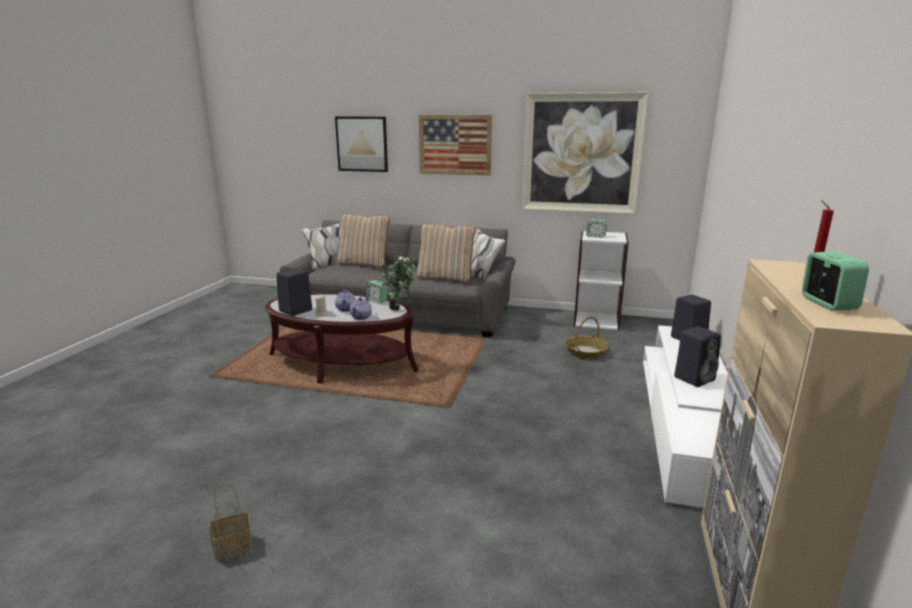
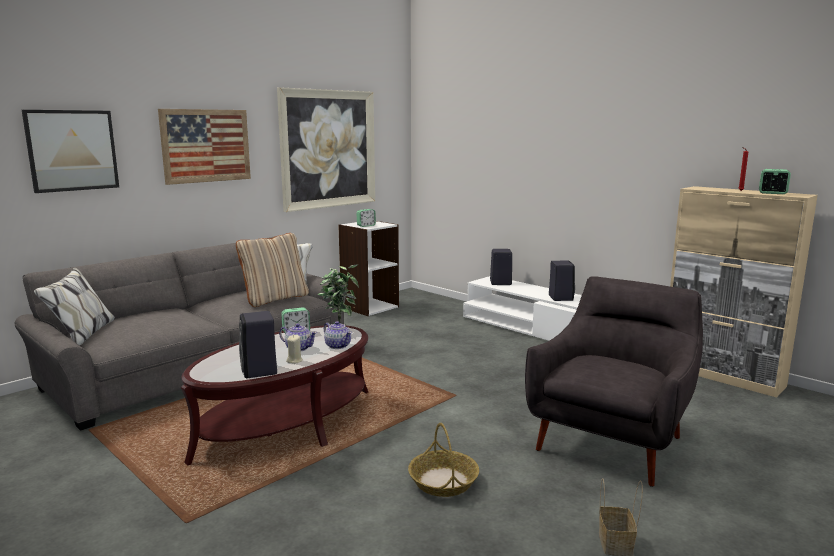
camera: 60 degrees left, 5 degrees down
(364, 264) = (146, 317): beige pillow -> none
(430, 514) = (611, 440): none -> grey armchair
(585, 352) = (420, 326): basket -> basket (443, 481)

